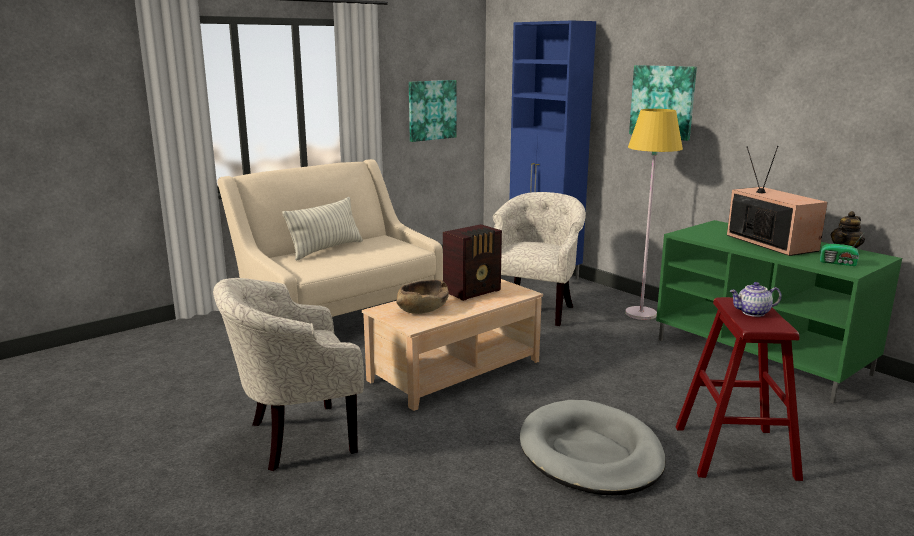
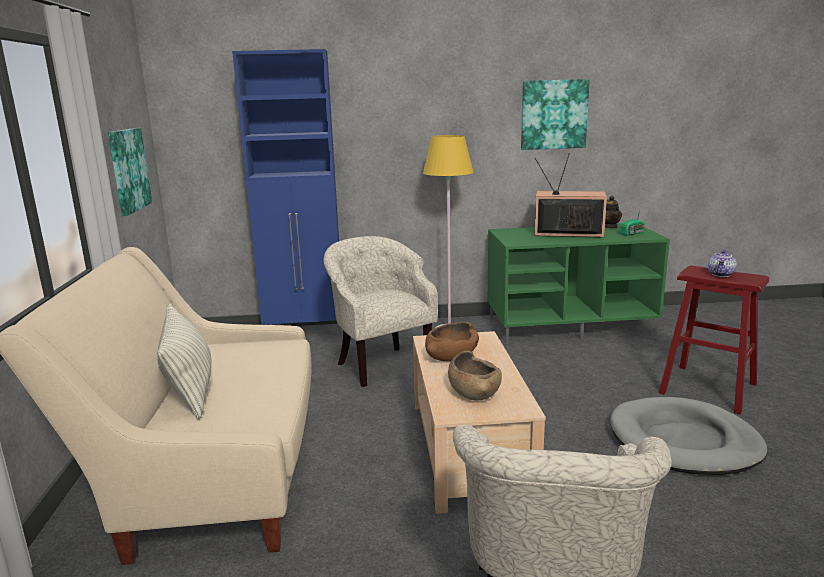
camera: 55 degrees left, 0 degrees up
(473, 291) = (451, 355): radio -> brown bowl
(663, 101) = (418, 130): picture -> picture (553, 114)

